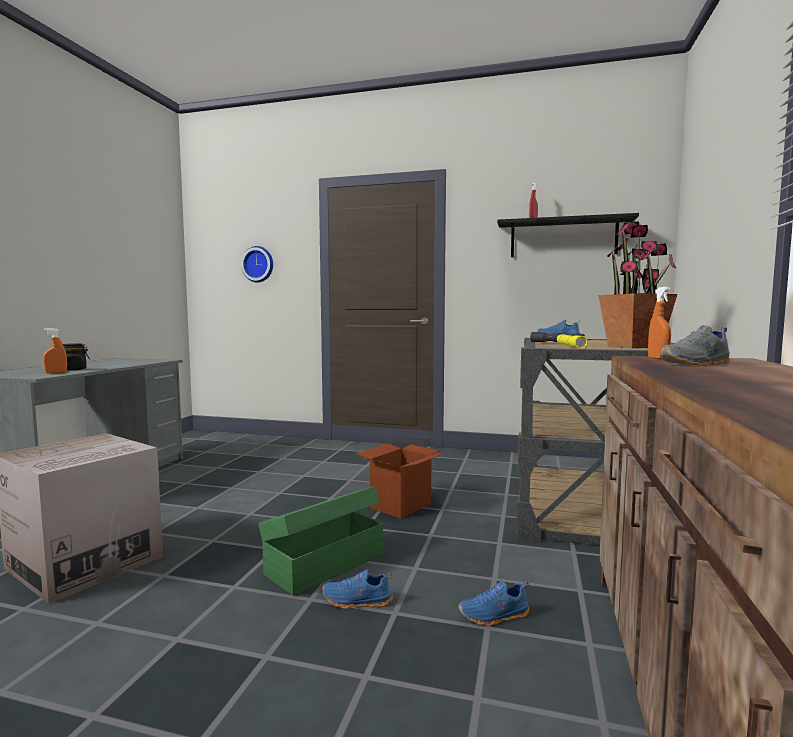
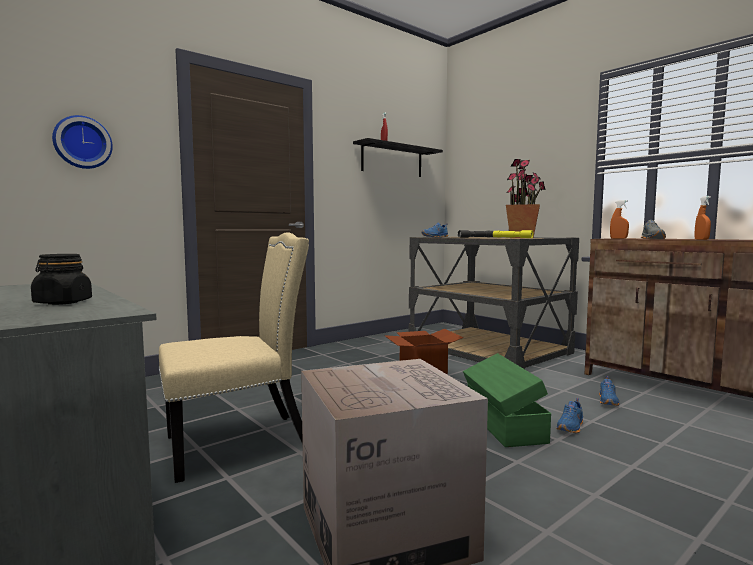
camera: 55 degrees left, 0 degrees up
(56, 373) = (91, 307): orange spray bottle -> orange spray bottle (701, 239)
(198, 488) = (235, 444): none -> beige chair

